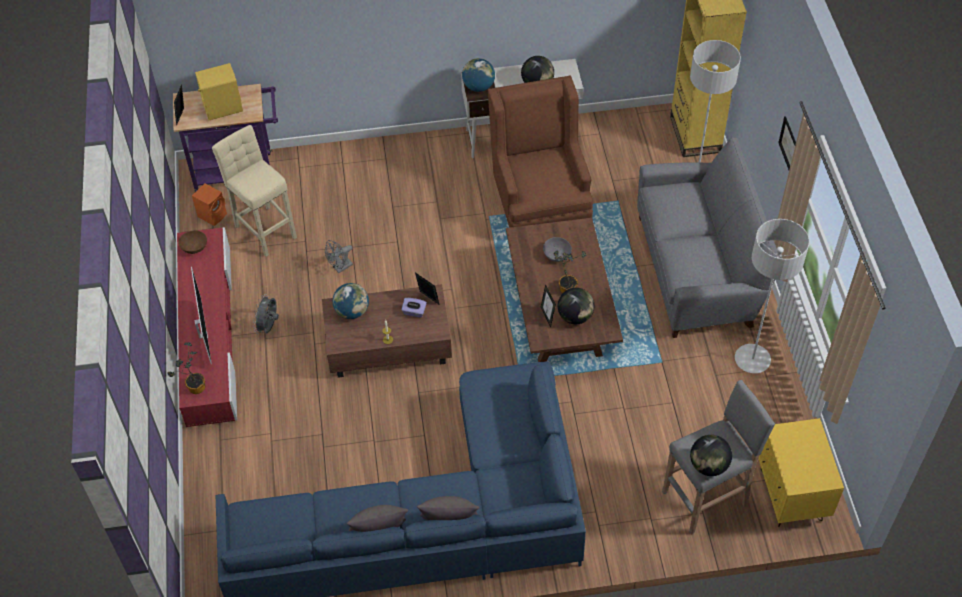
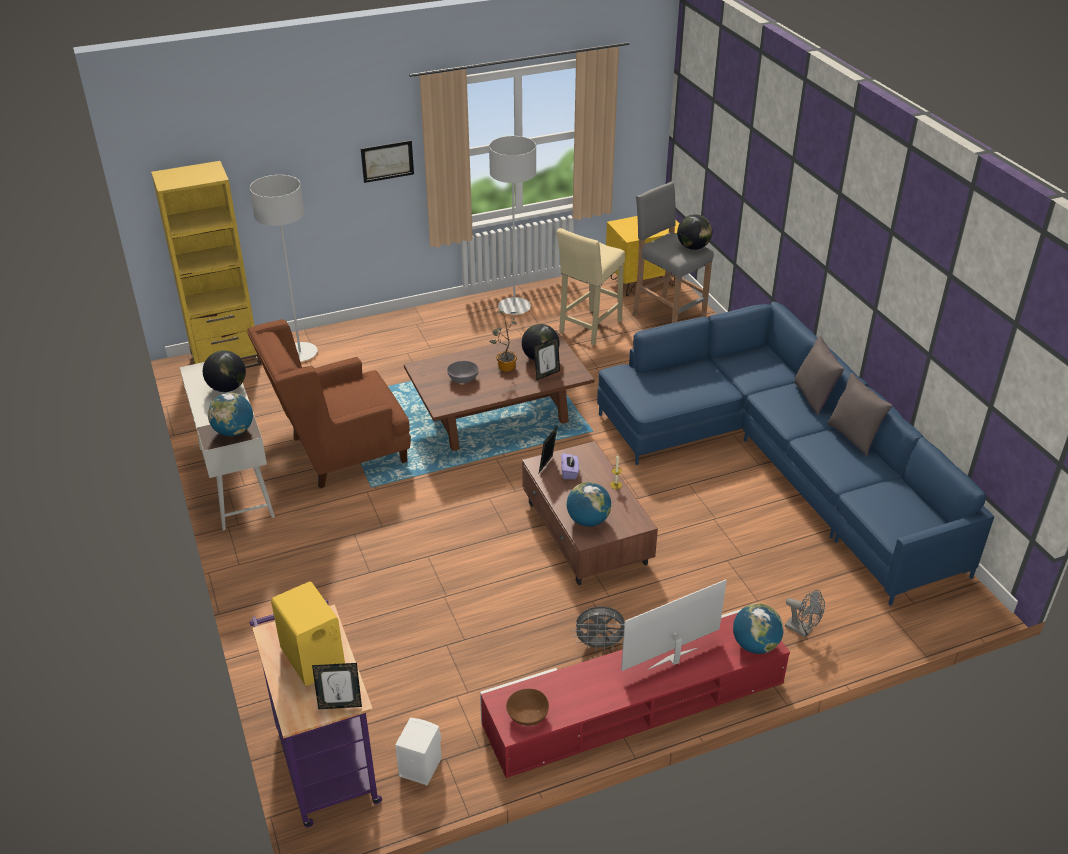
camera: 105 degrees left, 15 degrees down
(194, 388) = (755, 645): potted plant -> globe
(213, 214) = (419, 766): orange speaker -> white speaker
(264, 229) = (435, 695): beige stool -> beige stool (589, 328)
(340, 268) = (483, 599): grey fan -> grey fan (802, 630)
(697, 270) = (418, 343): grey sofa -> none

